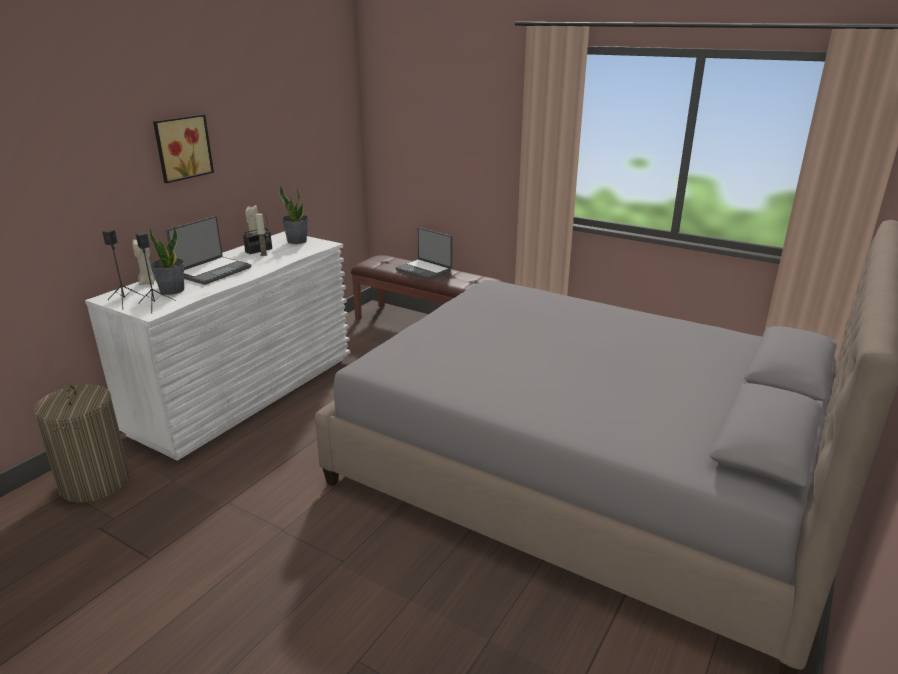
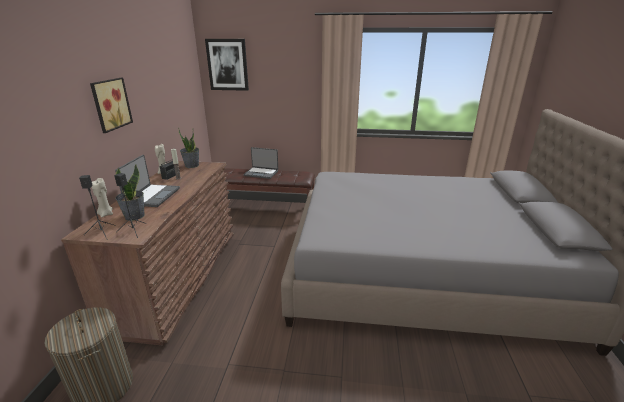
camera: 25 degrees left, 0 degrees up
(247, 394) = (179, 280): white dresser -> brown dresser
(397, 97) = (227, 65): none -> picture

